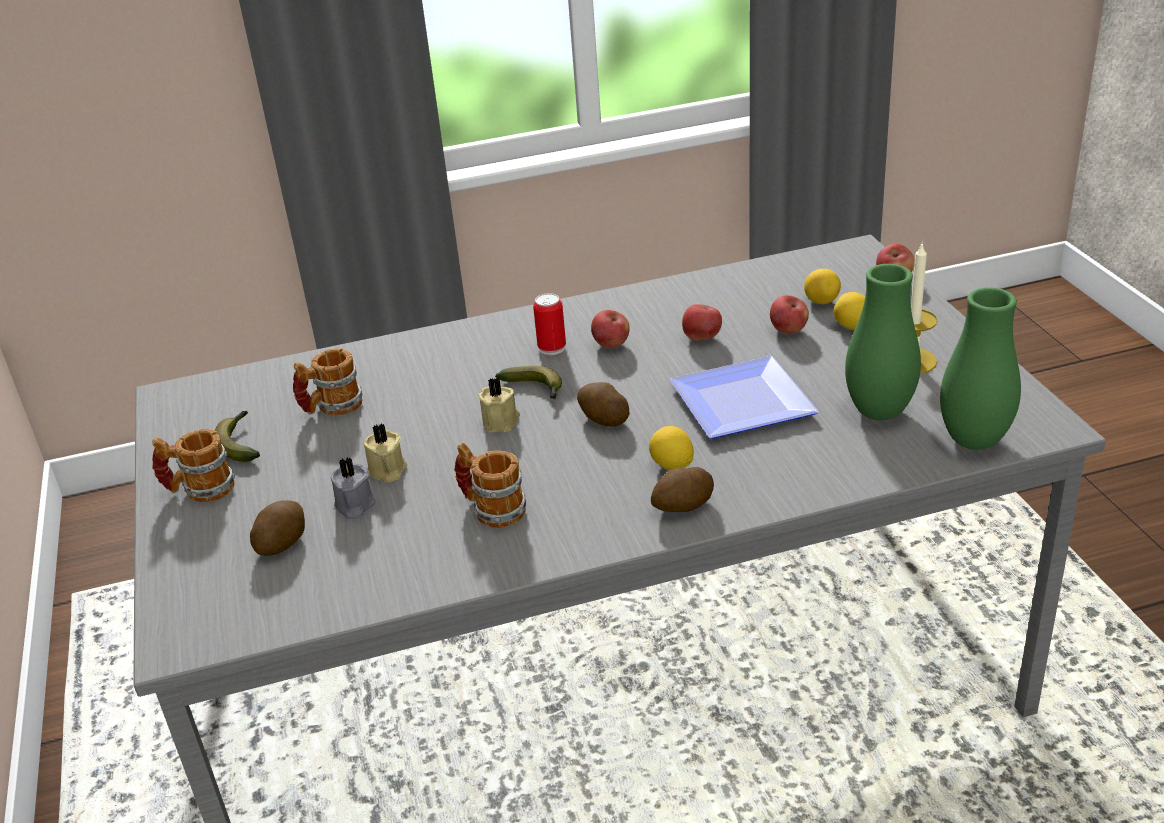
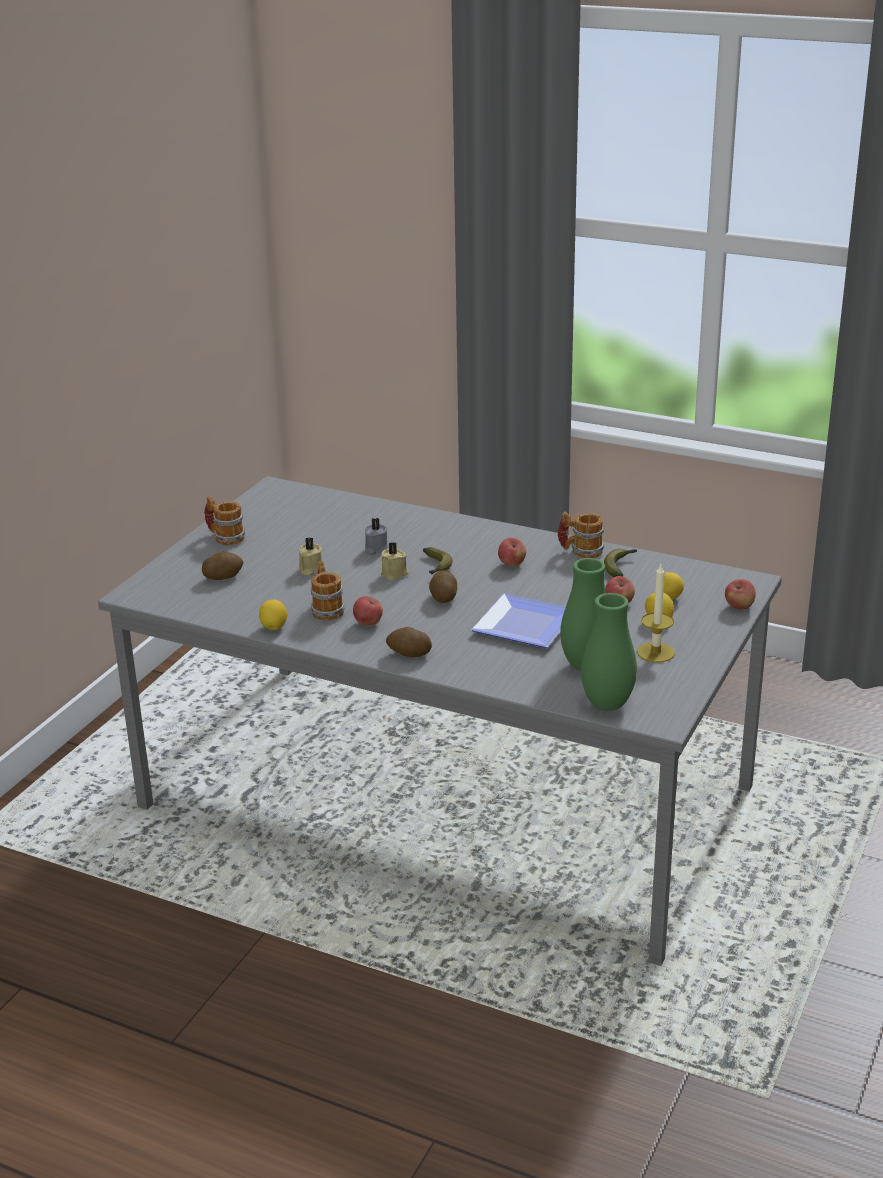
camera: 40 degrees right, 5 degrees down
(240, 443) = (270, 525): banana -> banana (620, 567)
(331, 407) = (332, 528): mug -> mug (580, 551)
(354, 506) = (273, 577): grey candle -> grey candle (375, 549)
(552, 348) = (480, 550): can -> none
(672, 466) = (436, 634): lemon -> lemon (274, 627)
(701, 338) = (565, 584): apple -> apple (368, 623)

